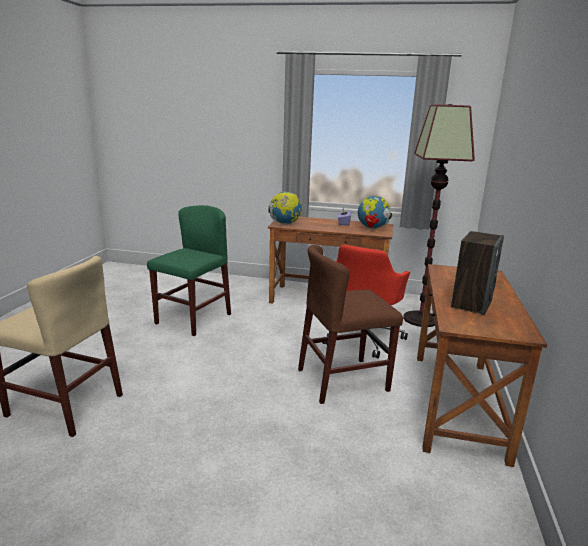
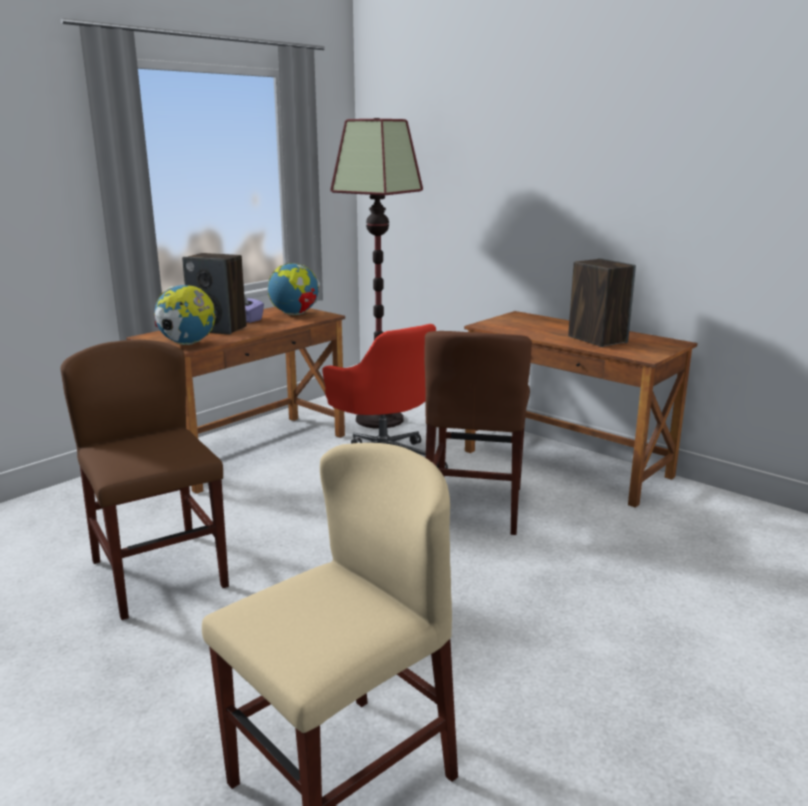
camera: 60 degrees left, 0 degrees up
(193, 319) = (159, 573): green chair -> brown chair
(318, 223) = (219, 329): none -> speaker

